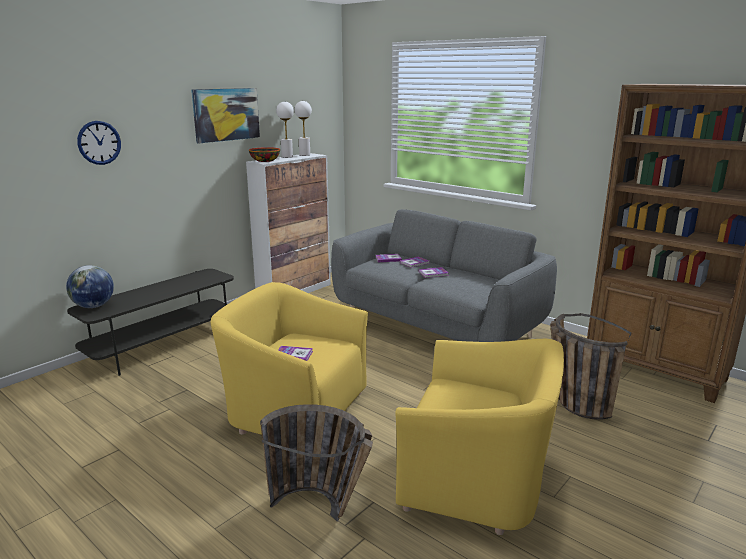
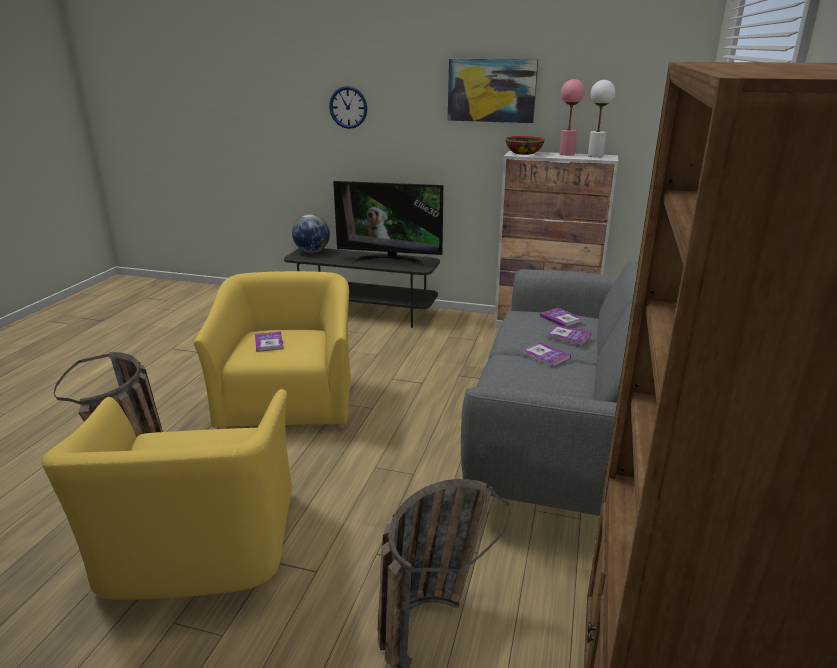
camera: 65 degrees right, 5 degrees up
(182, 283) = (390, 260): none -> television
(287, 157) = (566, 154): white table lamp -> pink table lamp

